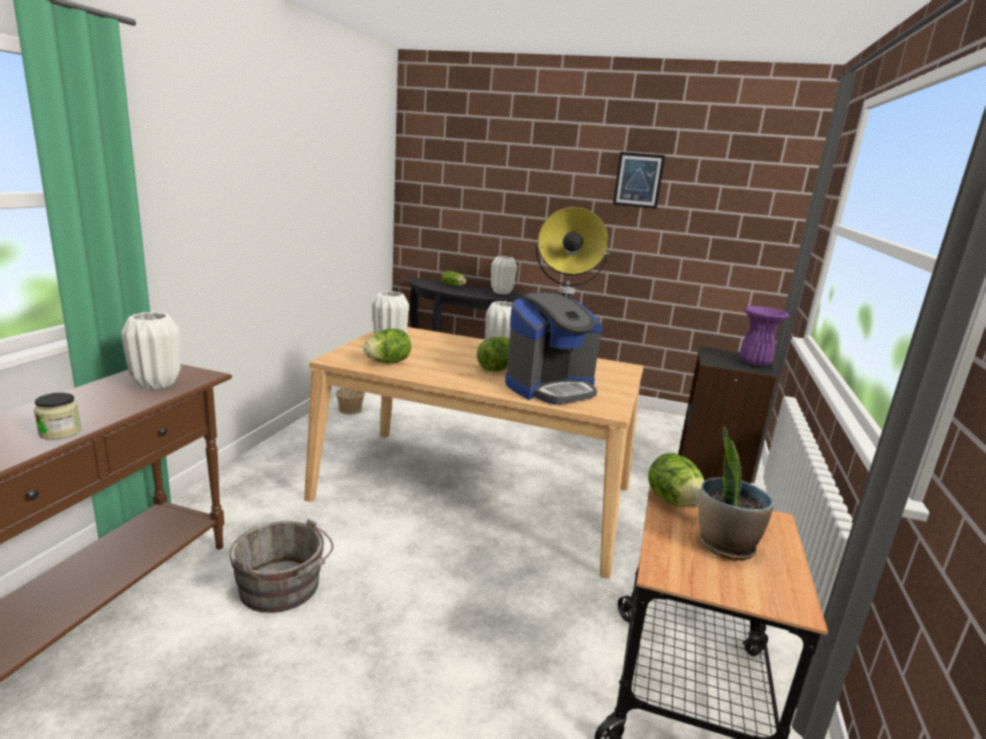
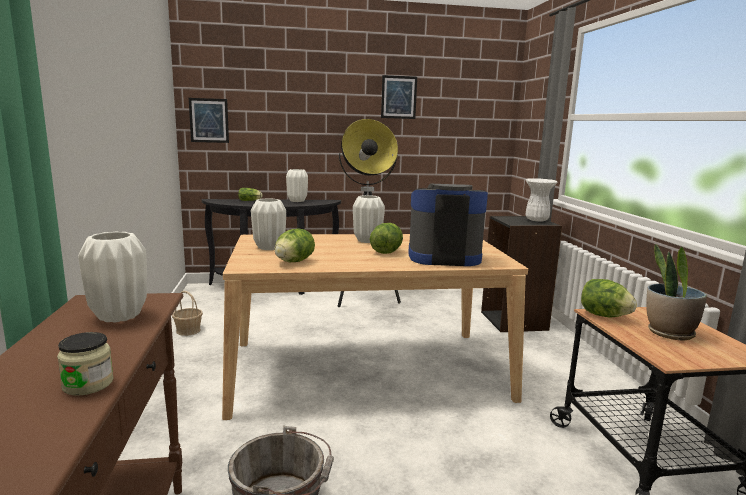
camera: 25 degrees left, 5 degrees down
(425, 195) = (209, 120): none -> picture
(550, 388) = (443, 257): coffee machine -> coffee machine turned 120 degrees counterclockwise
(754, 363) = (536, 220): purple vase -> white vase

